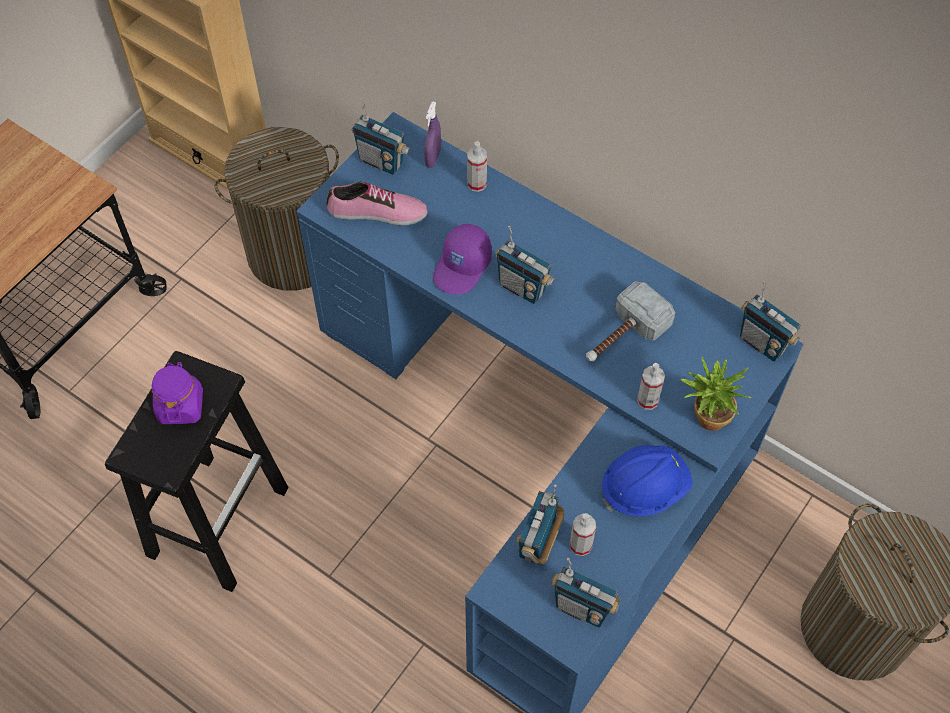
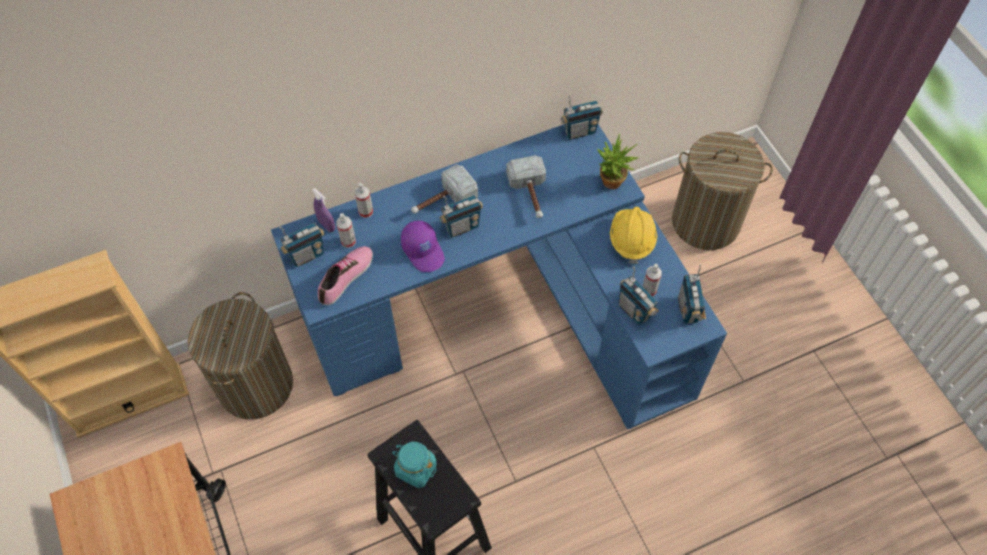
camera: 60 degrees left, 0 degrees up
(180, 406) = (415, 469): purple jar -> turquoise jar
(545, 249) = (442, 201): none -> hammer
(582, 608) = (688, 310): radio -> radio turned 120 degrees clockwise
(644, 488) = (631, 240): blue hard hat -> yellow hard hat
(647, 400) = (581, 205): spray bottle -> spray bottle (348, 241)

